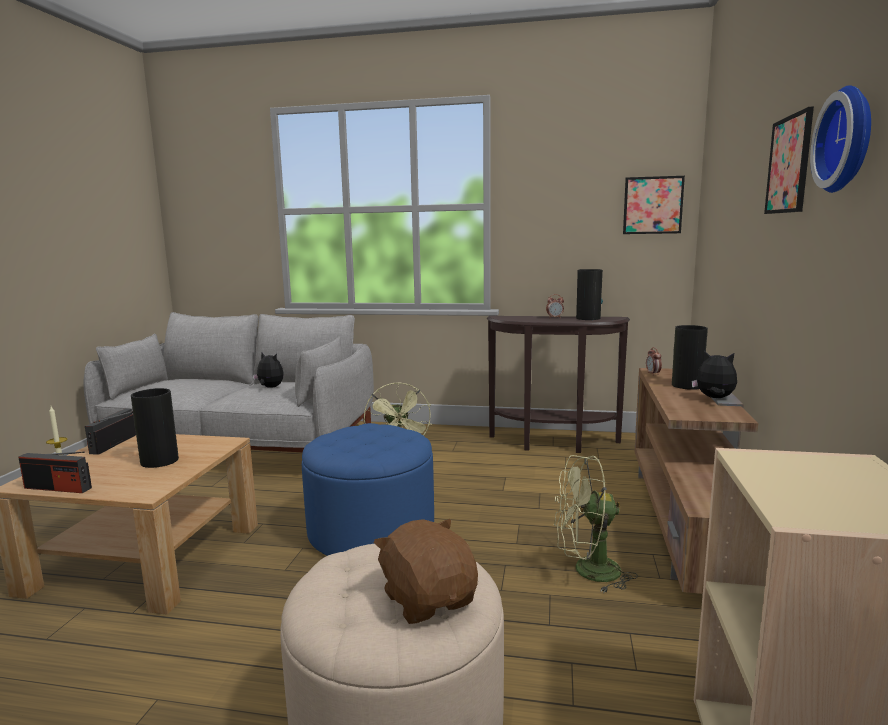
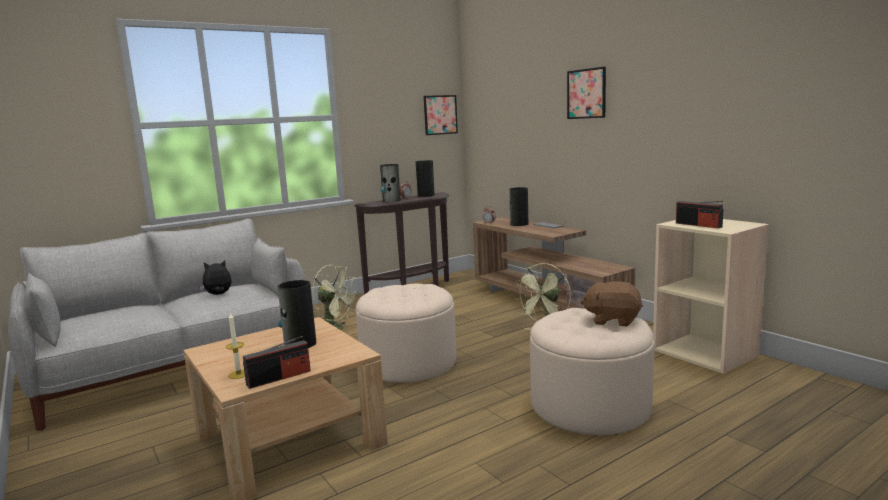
camera: 45 degrees left, 0 degrees up
(113, 444) = (217, 353): radio -> radio (698, 225)
(371, 530) = (408, 363): blue ottoman -> beige ottoman
(528, 318) = (391, 201): none -> vase
(714, 398) = (547, 225): plush toy -> none
(849, 140) = (641, 85): wall clock -> none

